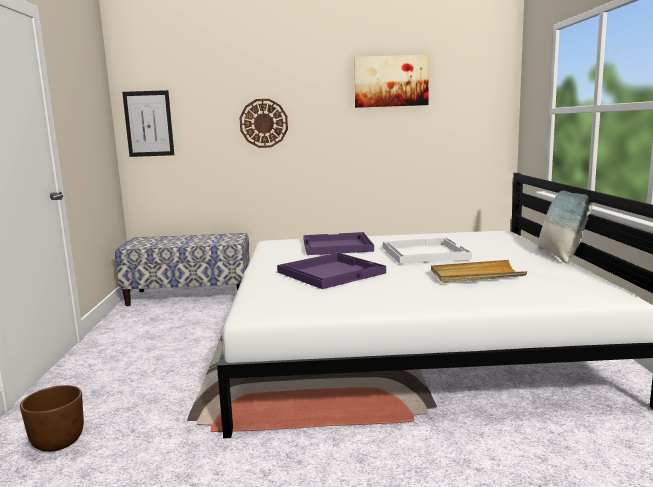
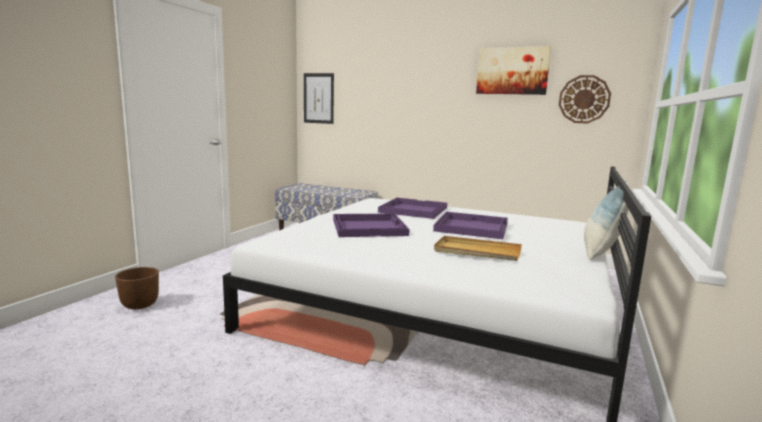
camera: 25 degrees right, 0 degrees up
(263, 123) = (400, 103): wall clock -> wall clock (584, 99)
(424, 253) = (471, 227): white tray -> purple tray

